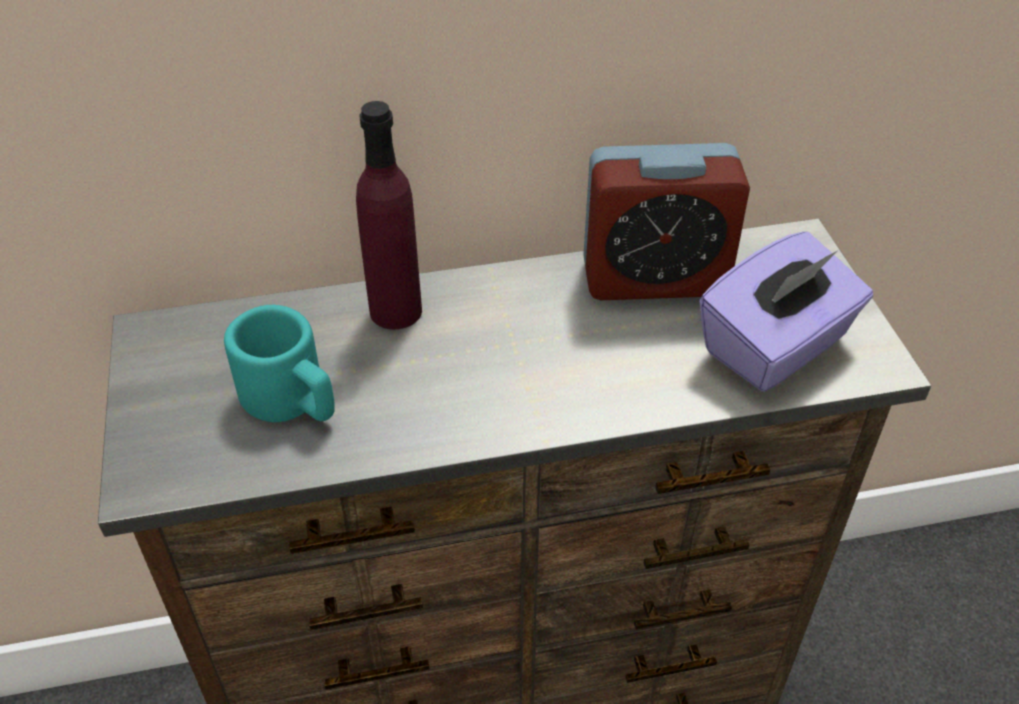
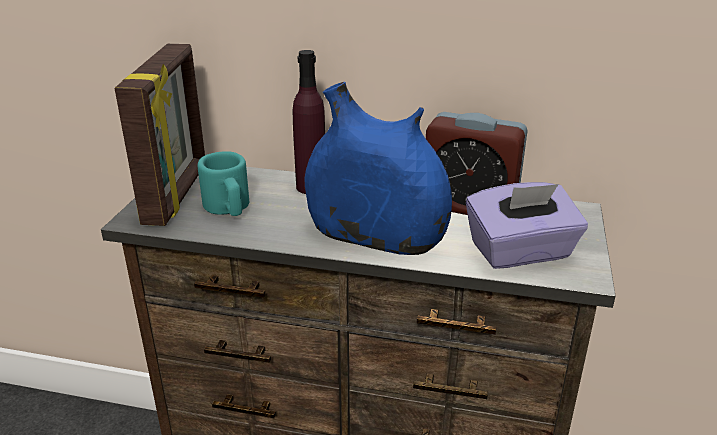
camera: 25 degrees right, 15 degrees down
(180, 397) = (178, 194): none -> picture frame
(564, 386) = (375, 237): none -> blue vase

